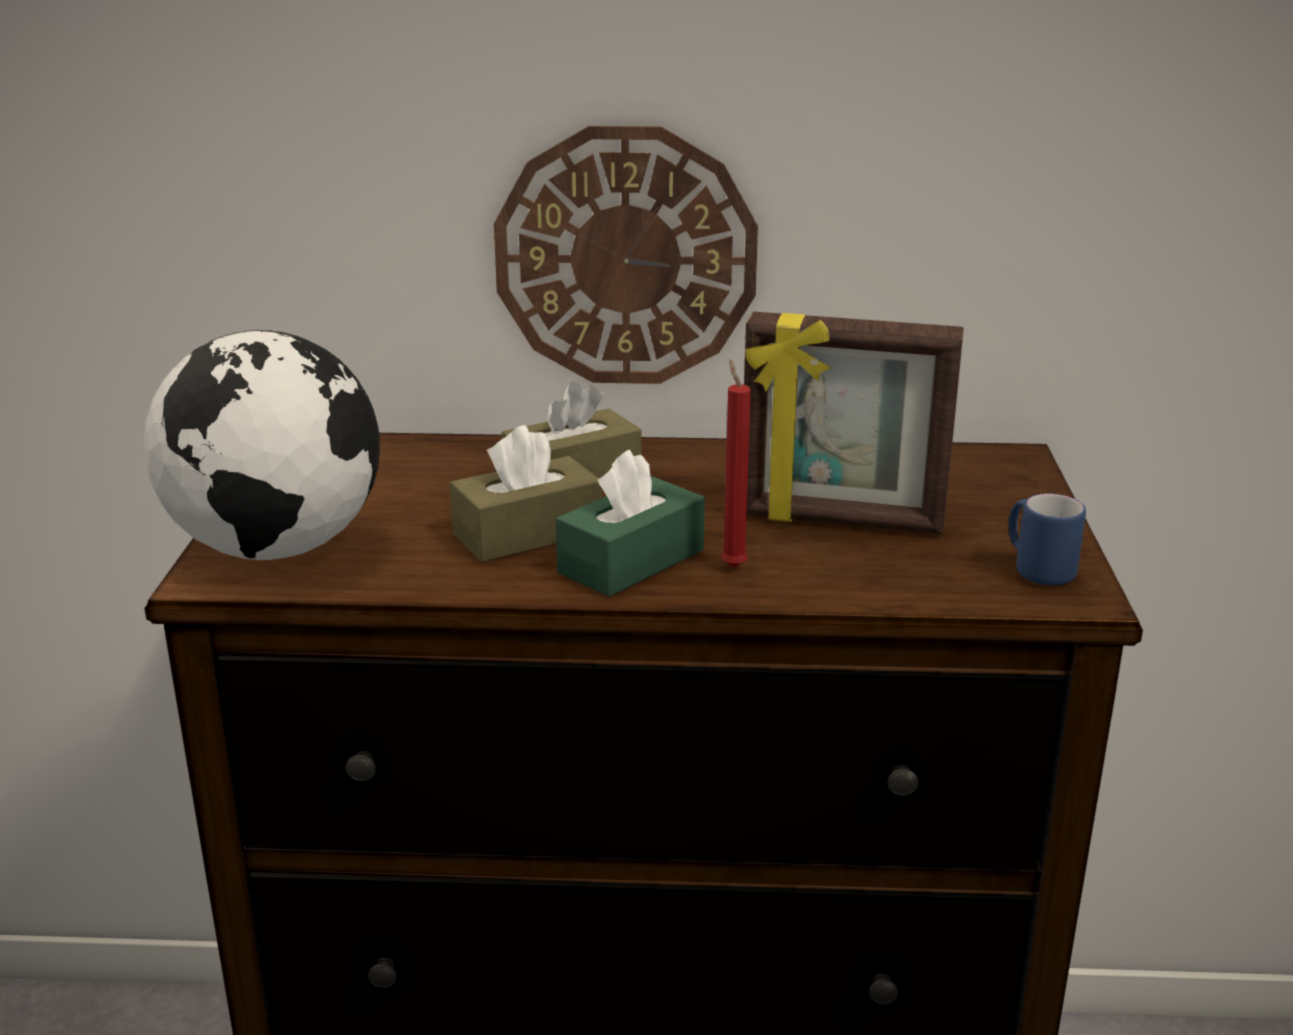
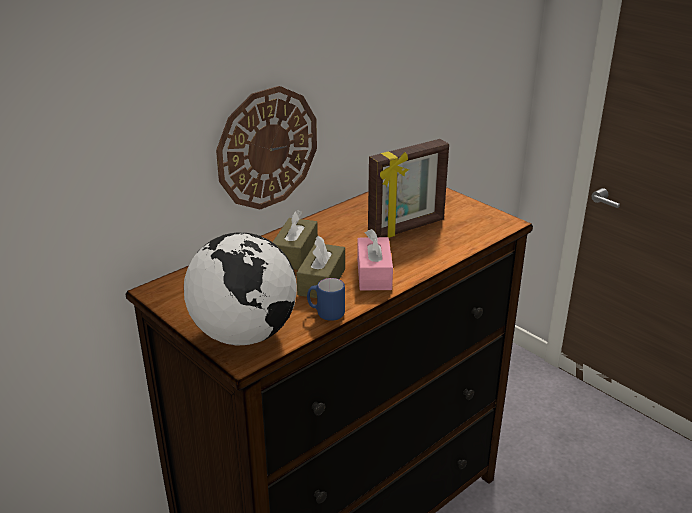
camera: 45 degrees left, 5 degrees up
(631, 561) = (374, 274): green tissue box -> pink tissue box
(732, 565) = (405, 260): red candle -> none
(1036, 570) = (484, 219): blue mug -> blue mug (326, 313)

